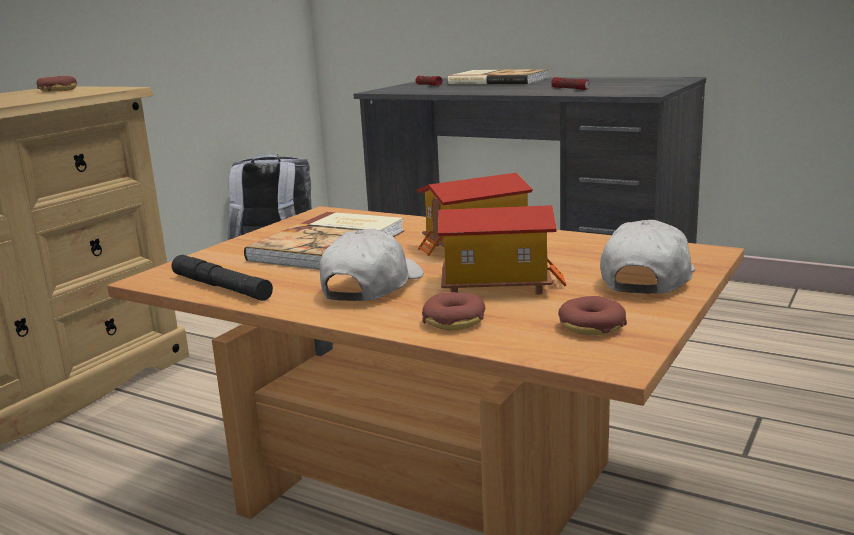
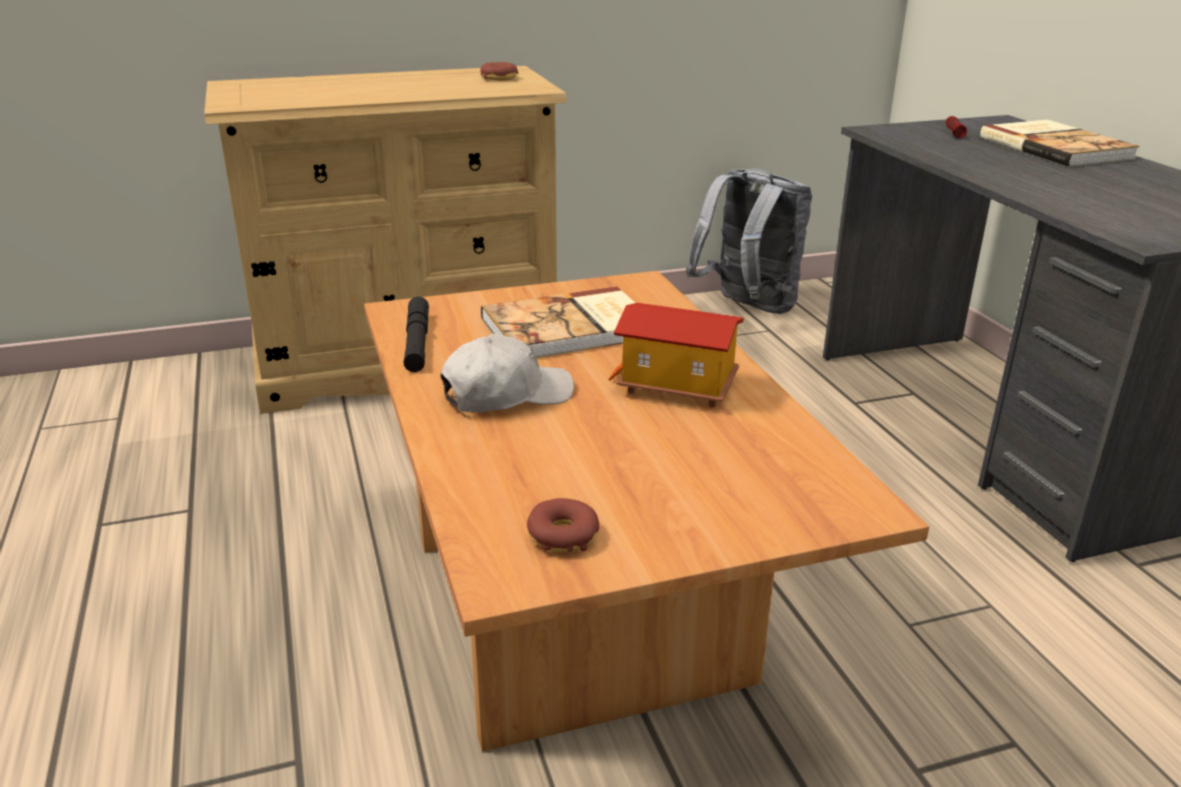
camera: 40 degrees right, 10 degrees up
(454, 321) = (484, 467): donut -> none
(497, 284) = (595, 444): toy house -> none
(570, 89) = (1085, 196): flashlight -> none
(647, 279) = (730, 511): white cap -> none

